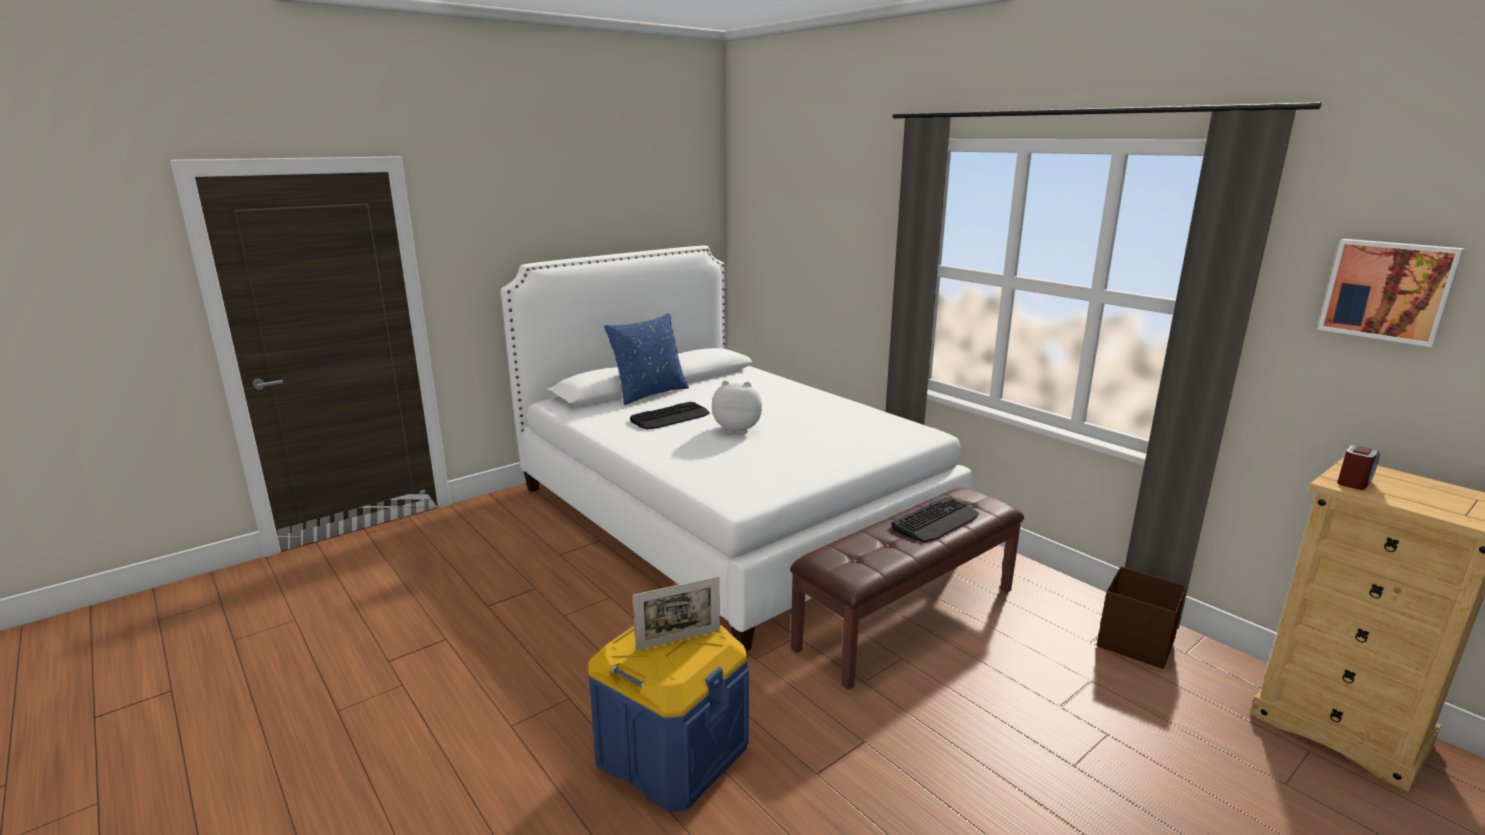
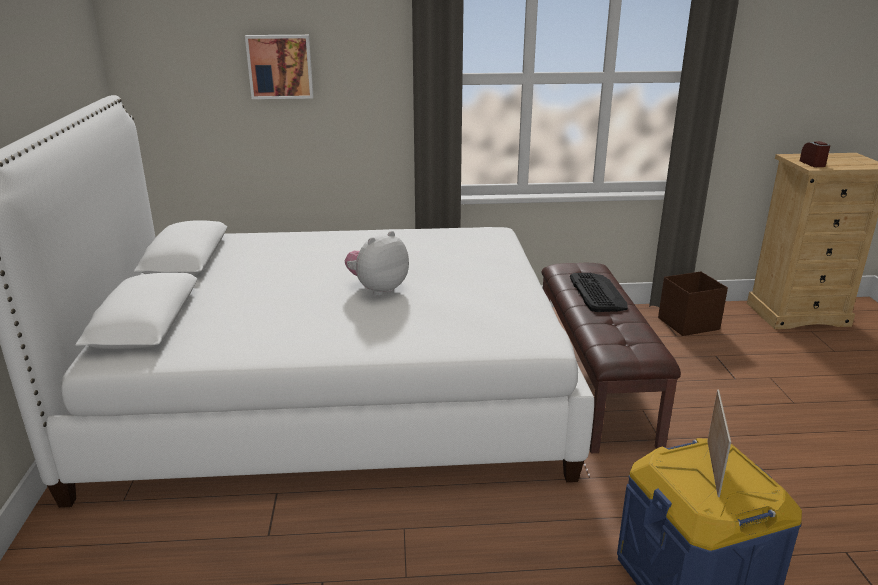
camera: 55 degrees left, 5 degrees up
(649, 393) = (194, 298): blue pillow -> none
(670, 417) = (289, 308): keyboard -> none
(1388, 290) = (791, 44): picture -> picture (280, 66)

